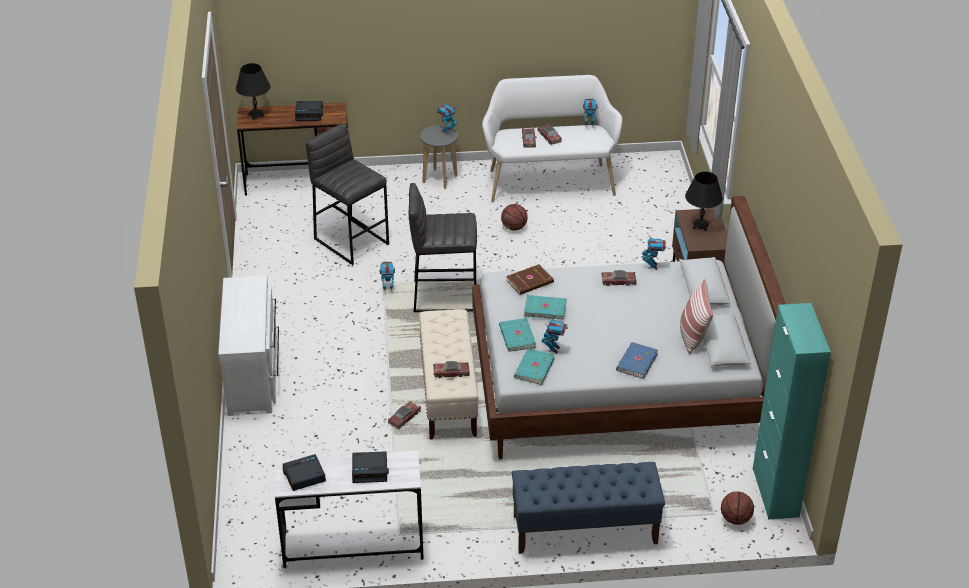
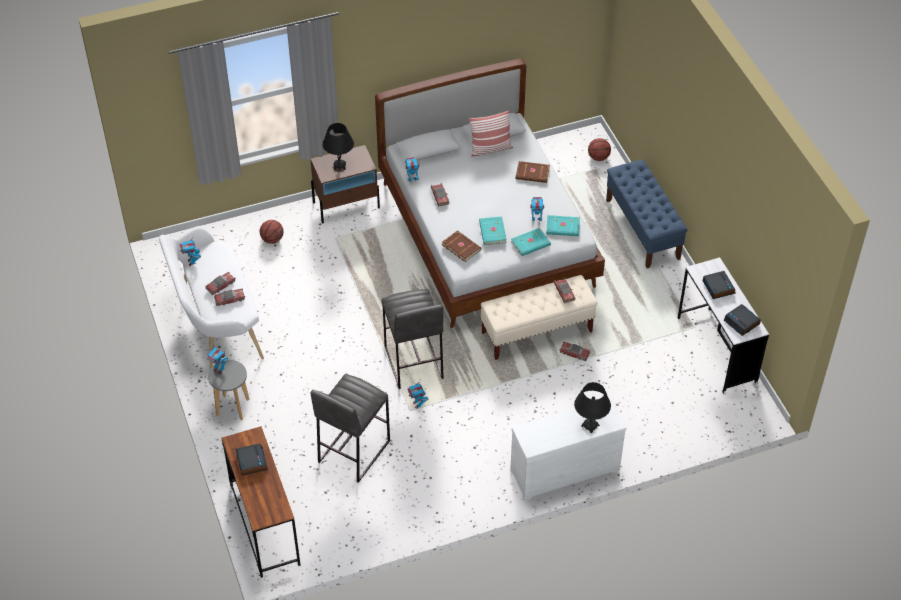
camera: 105 degrees left, 10 degrees up
(256, 115) = (265, 508): black table lamp -> black table lamp (590, 425)
(514, 227) = (299, 335): basketball -> basketball (272, 239)
(636, 362) = (532, 174): blue book -> brown book
(775, 492) = (565, 141): turquoise cabinet -> none

